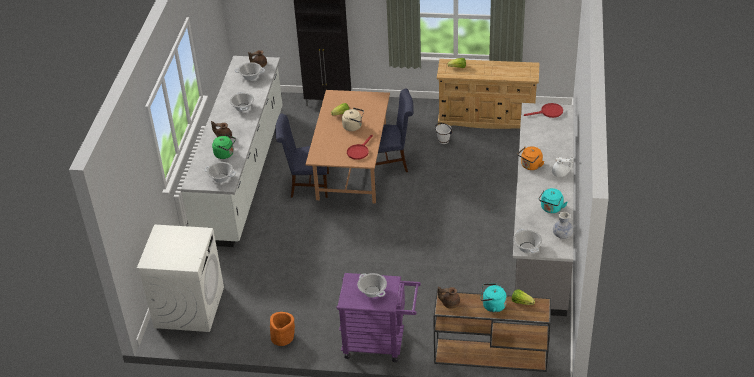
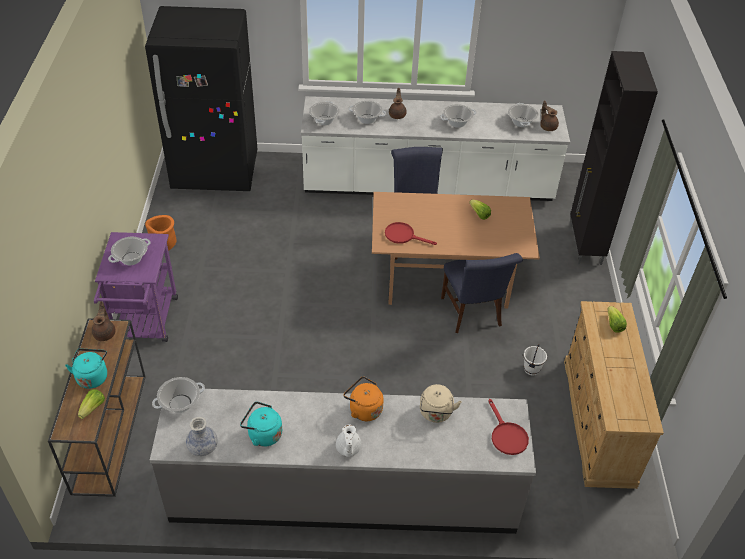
camera: 80 degrees right, 5 degrees up
(189, 307) = (215, 172): white washing machine -> black fridge
(225, 154) = (367, 119): green kettle -> cooking pot
(353, 126) = (454, 227): beige kettle -> beige kettle (436, 414)

